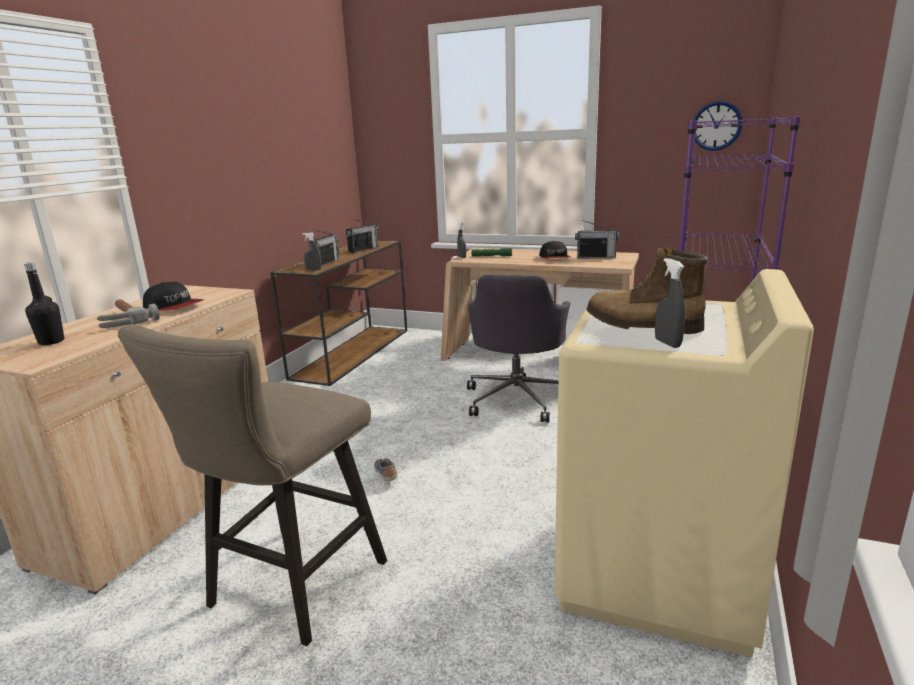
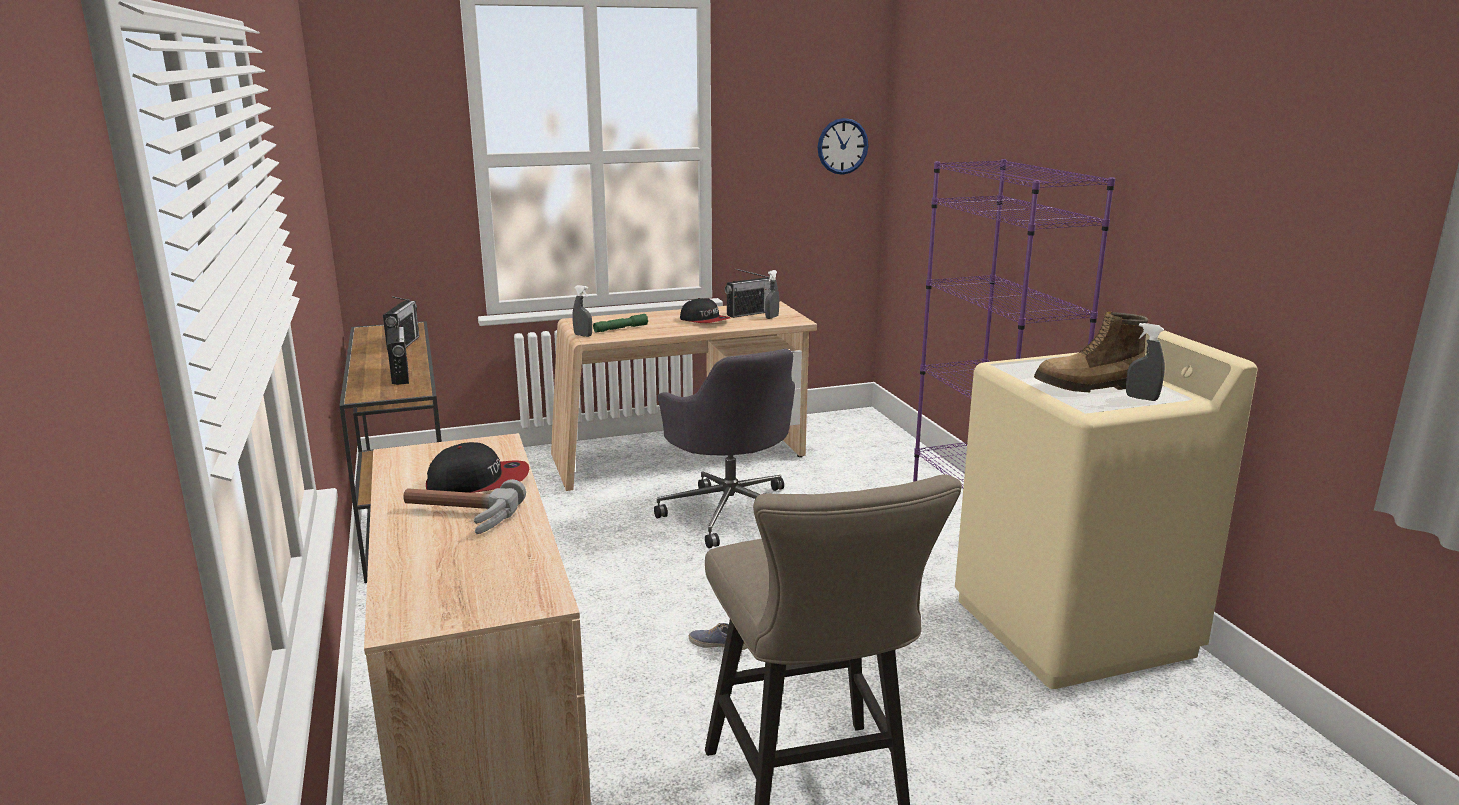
camera: 40 degrees left, 0 degrees up
(51, 341) = (451, 572): black bottle -> none
(313, 270) = (410, 389): grey spray bottle -> grey spray bottle (772, 317)

